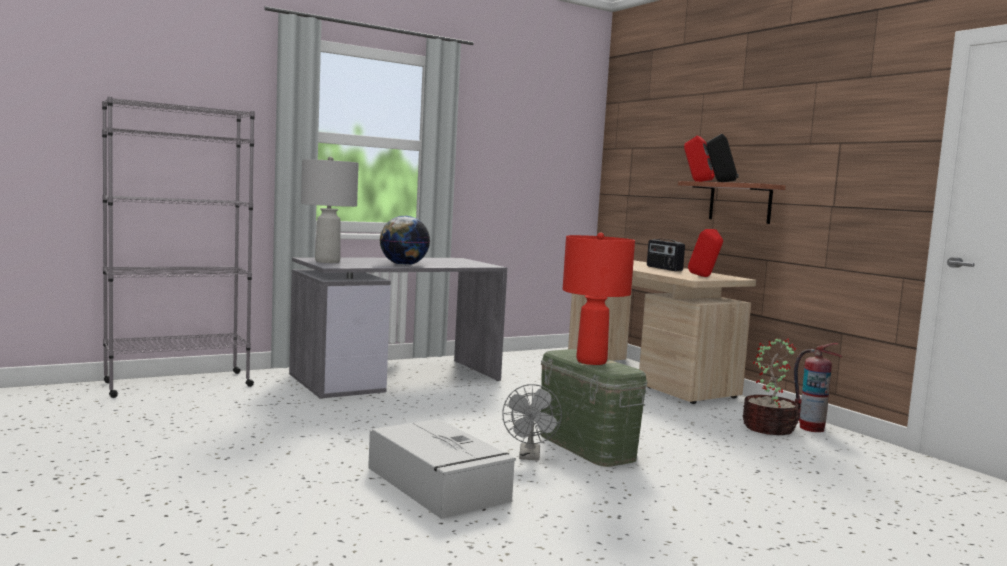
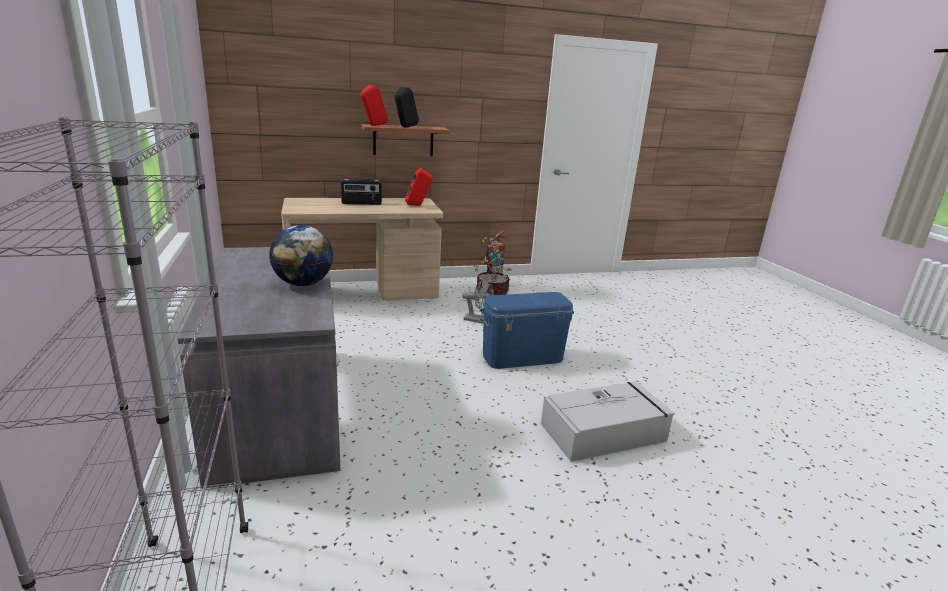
camera: 75 degrees left, 15 degrees up
(328, 261) = (257, 320): grey table lamp -> none
(530, 456) = (543, 383): grey fan -> grey fan (478, 320)
(587, 446) = (522, 357): green storage box -> blue storage box
(591, 361) = (532, 300): red table lamp -> none

